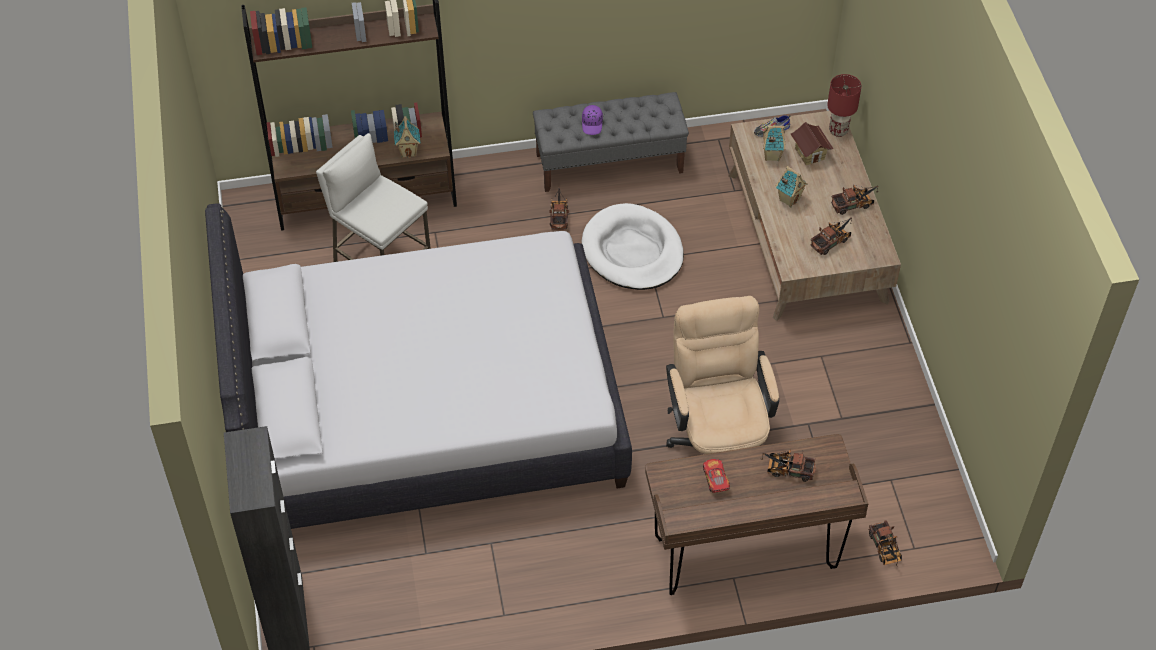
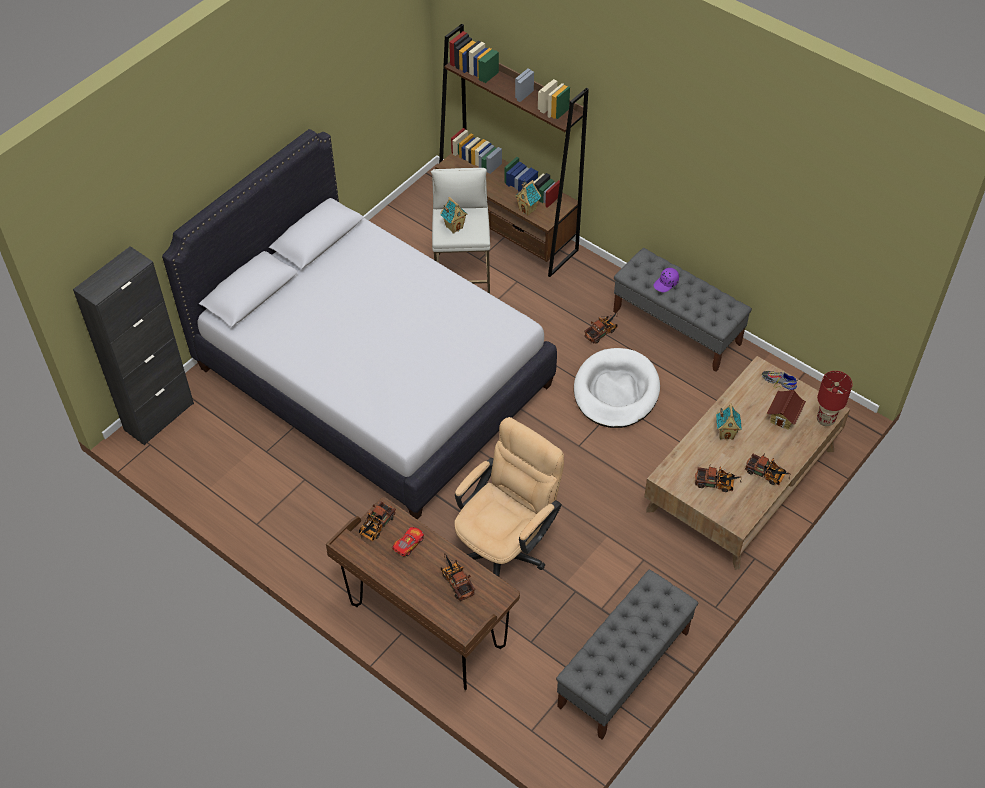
camera: 50 degrees right, 0 degrees up
(771, 155) = (755, 397): toy house -> toy house (454, 227)
(885, 550) = (512, 712): toy truck -> toy truck (375, 527)
(913, 444) = (623, 669): none -> grey bench

